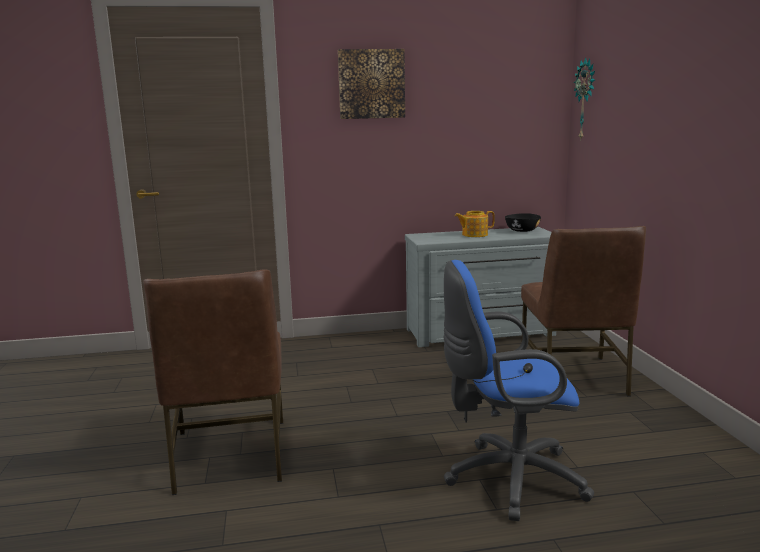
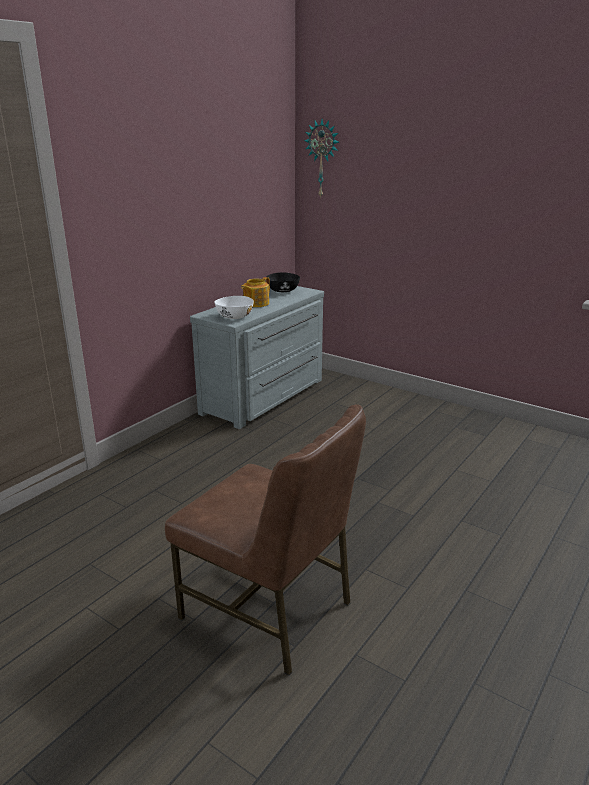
camera: 45 degrees left, 10 degrees up
(371, 84) = (148, 148): picture -> none
(434, 239) = (234, 317): none -> white bowl
(508, 479) = (474, 511): blue office chair -> none
(574, 377) = (388, 413): brown chair -> none

